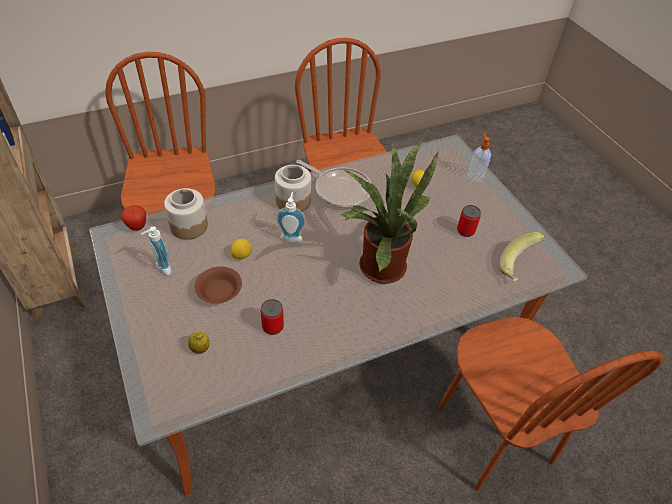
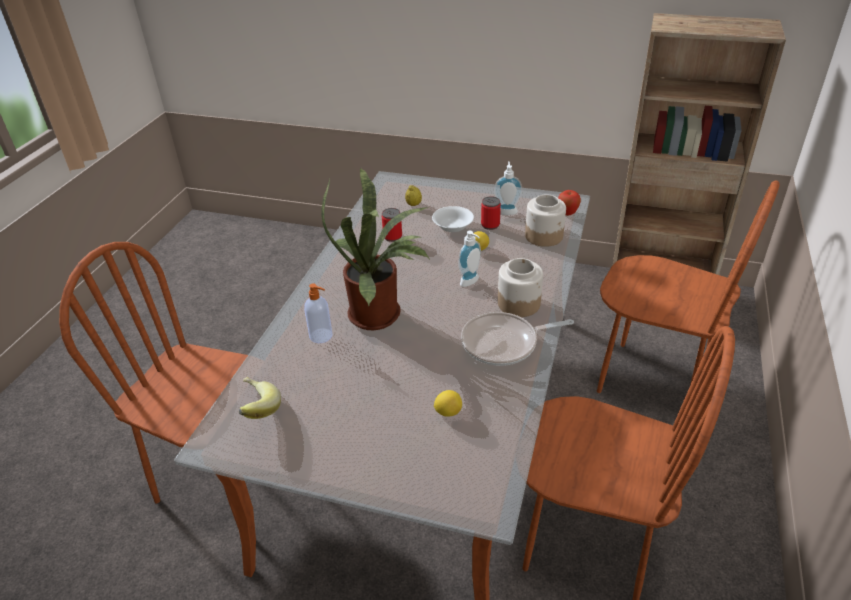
camera: 135 degrees right, 10 degrees down
(219, 292) = (452, 226): brown bowl -> white bowl
(465, 230) = (343, 403): can -> can (490, 225)
(475, 176) = (407, 483): soap dispenser -> soap dispenser (321, 336)

